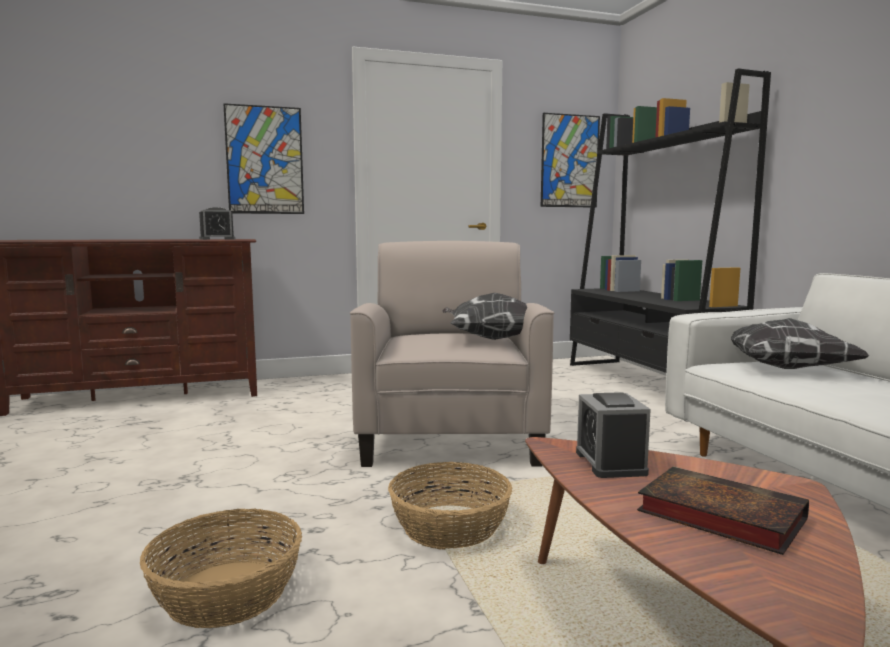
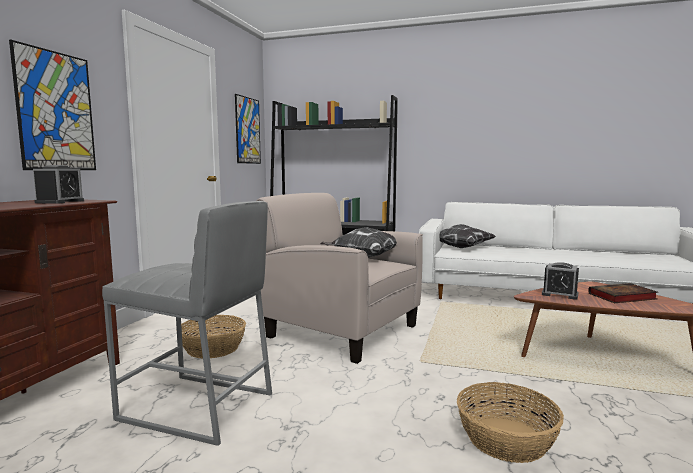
camera: 55 degrees left, 0 degrees up
(198, 439) = (197, 407): none -> grey stool
(451, 527) = (469, 363): basket -> basket (213, 348)

